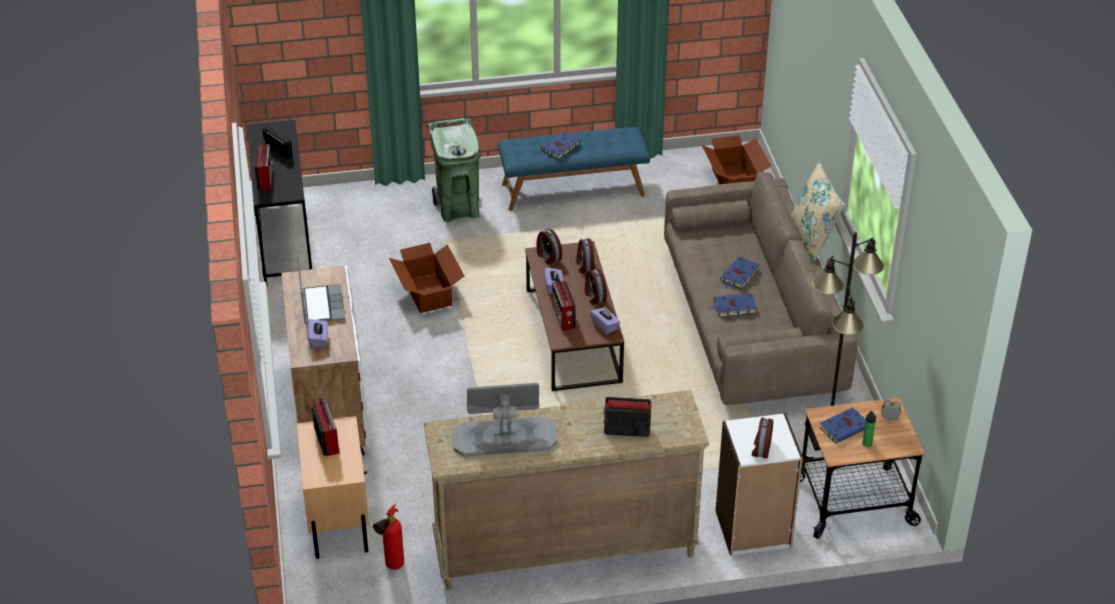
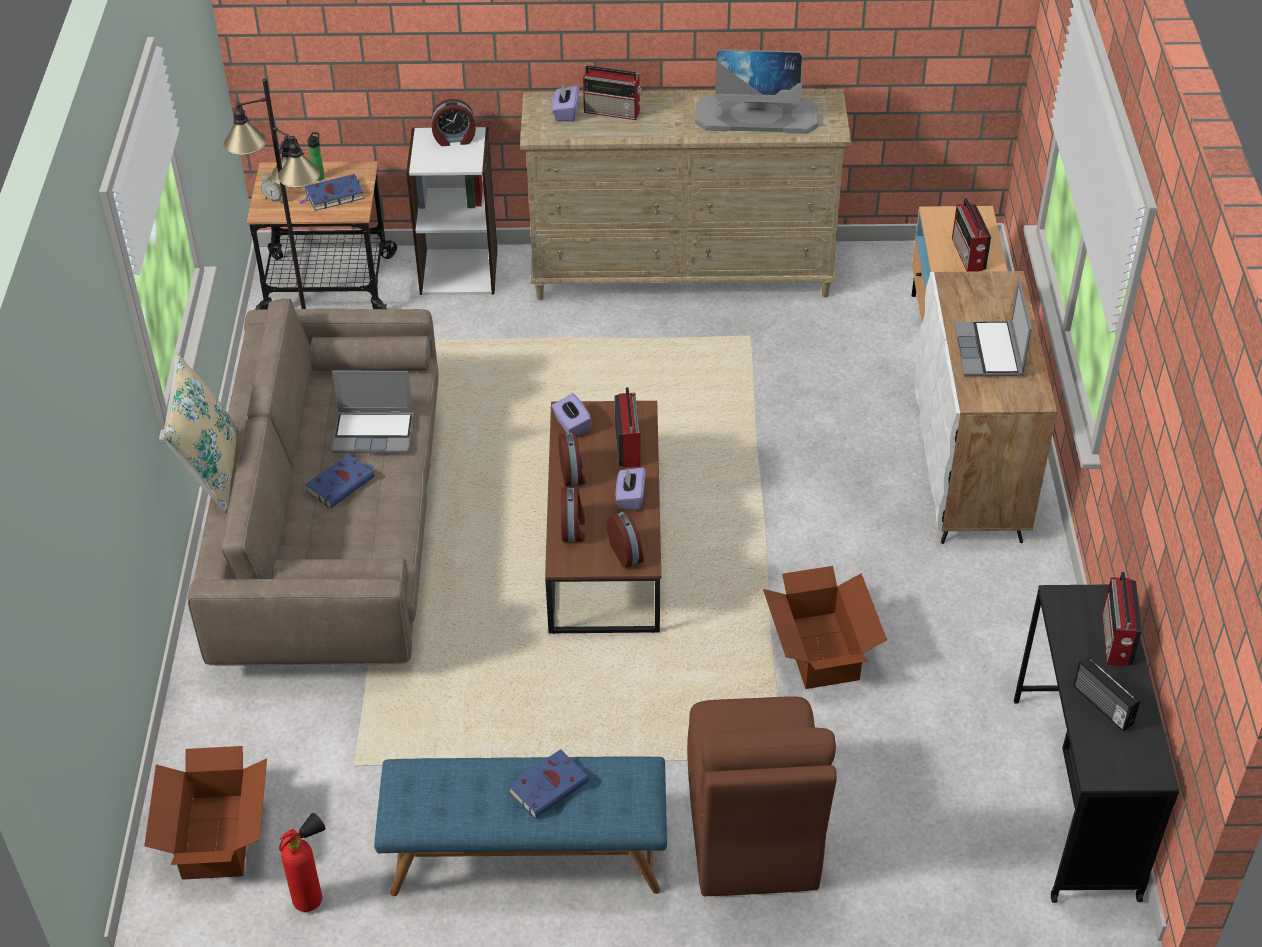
camera: 170 degrees left, 5 degrees up
(319, 340) = (989, 303): purple tissue box -> purple tissue box (566, 113)
(392, 567) = (883, 276): fire extinguisher -> fire extinguisher (313, 897)
(458, 209) = (752, 834): green trash can -> brown chair
(733, 307) = (375, 433): blue book -> laptop
(761, 448) = (454, 139): alarm clock -> alarm clock turned 60 degrees clockwise

